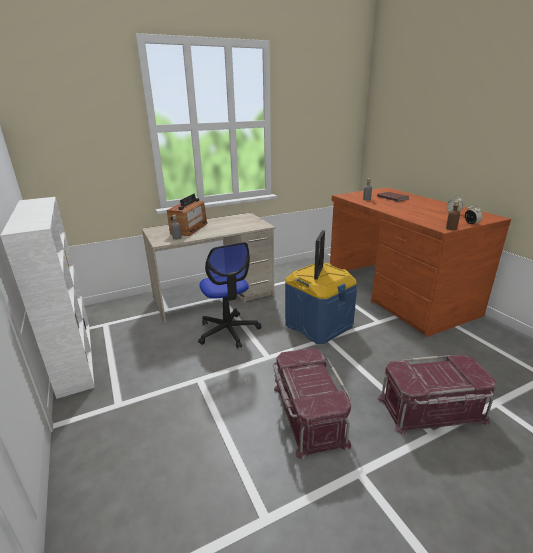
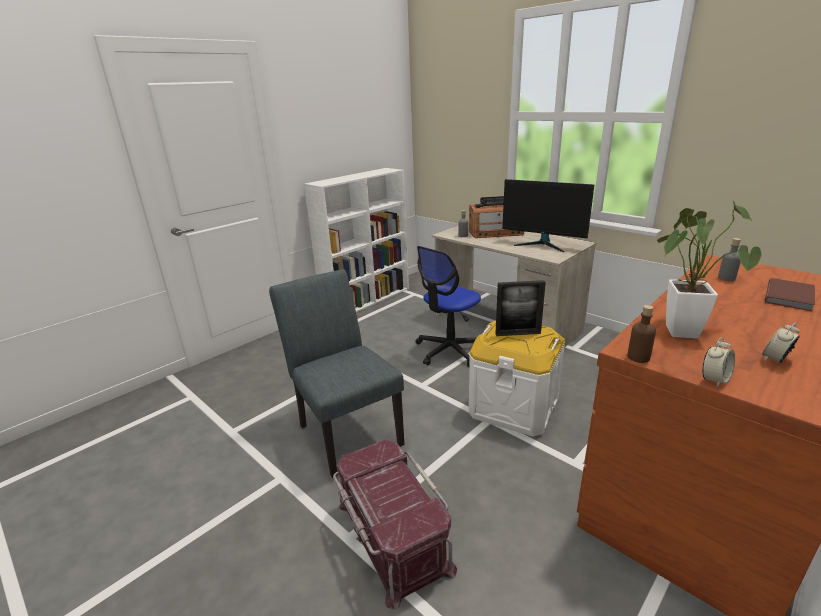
camera: 70 degrees right, 0 degrees up
(235, 222) = (543, 244): none -> monitor
(307, 414) = (346, 430): red storage box -> grey chair
(318, 325) = (513, 406): blue storage box -> white storage box
(422, 217) = (680, 329): none -> potted plant

